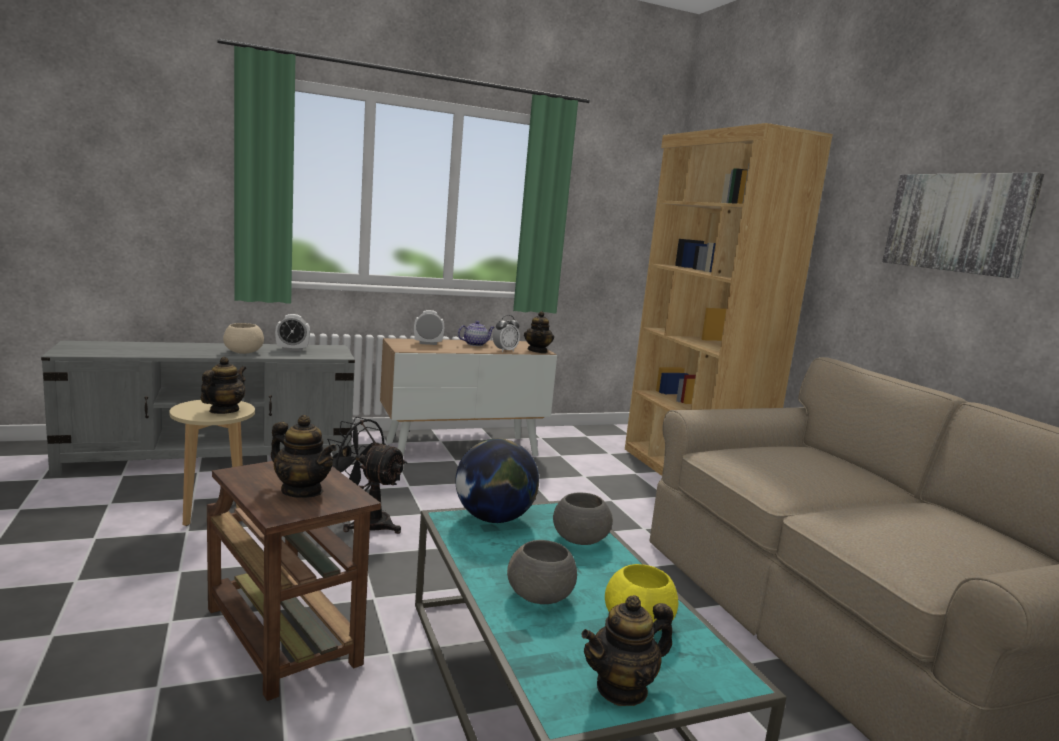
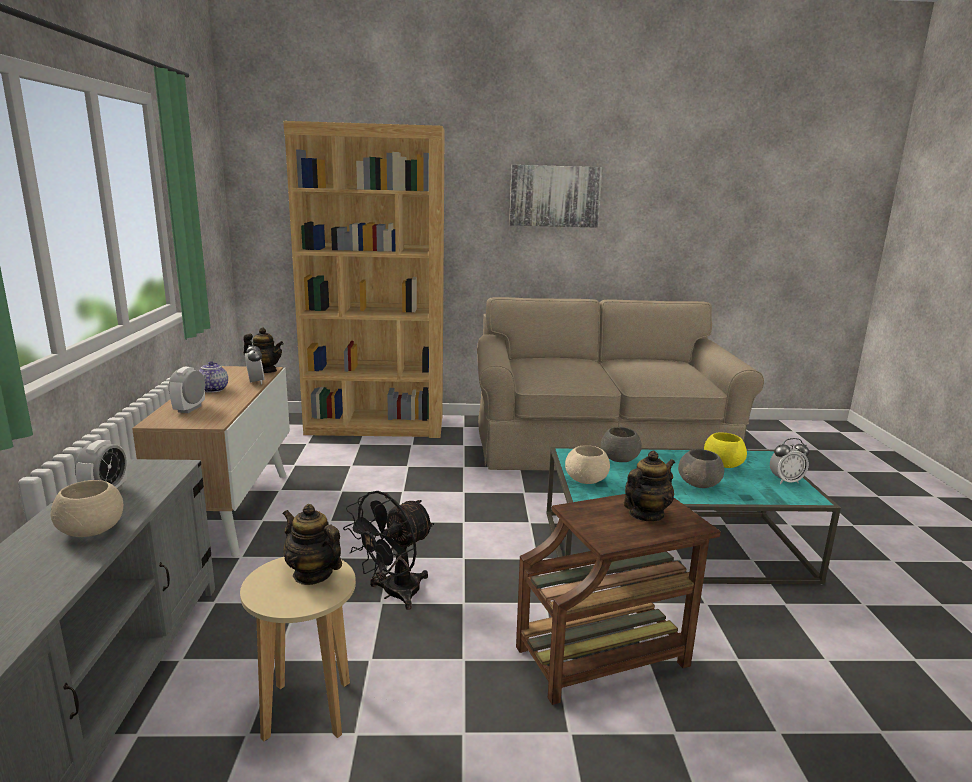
camera: 70 degrees left, 5 degrees up
(493, 519) = (587, 480): globe -> beige bowl
(622, 688) = (785, 481): teapot -> alarm clock

